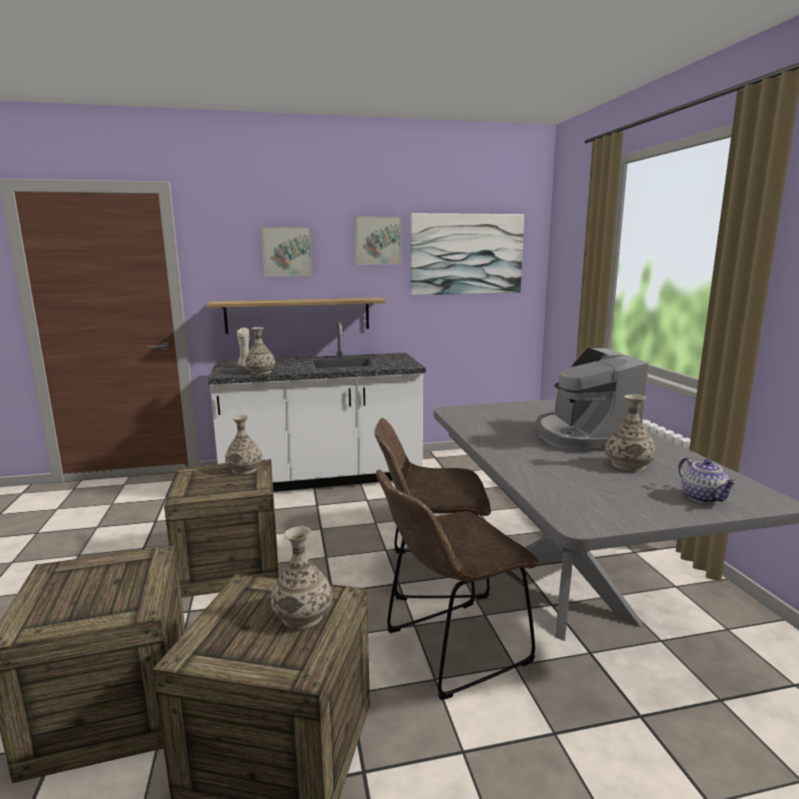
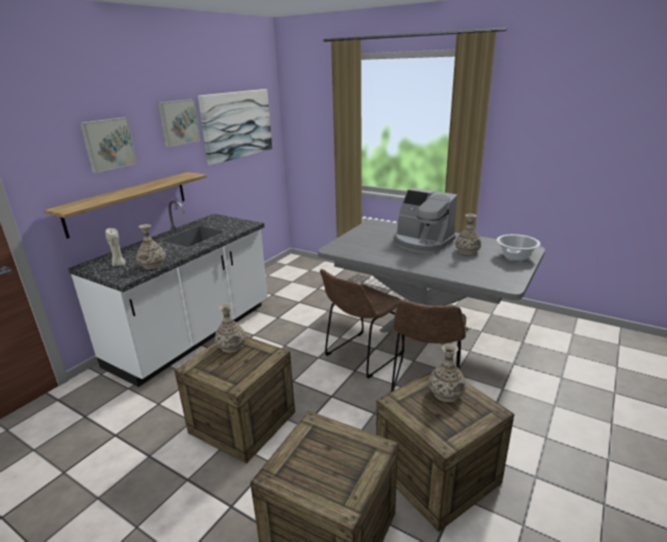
camera: 45 degrees left, 10 degrees up
(704, 498) = (515, 256): teapot -> cooking pot

